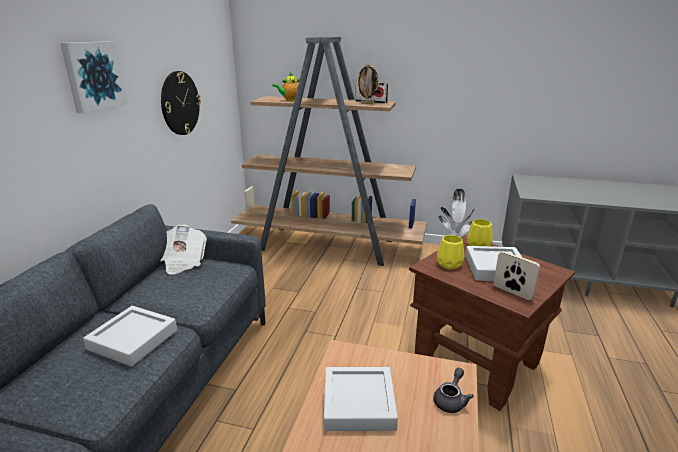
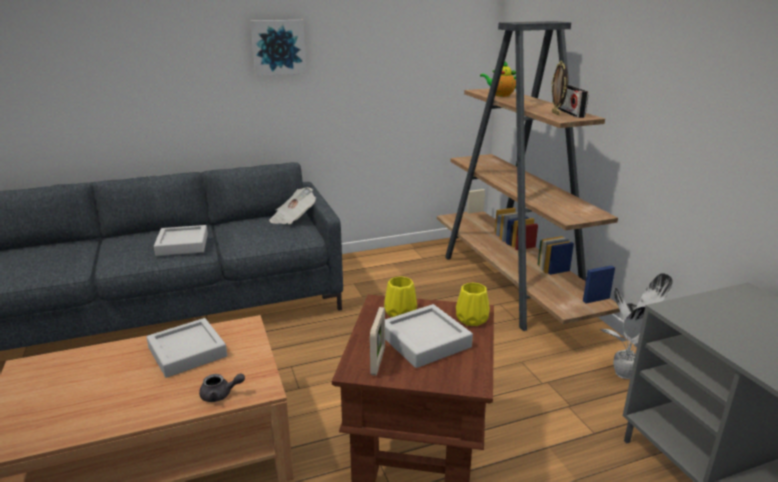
camera: 55 degrees right, 0 degrees up
(180, 103) = (386, 81): wall clock -> none

